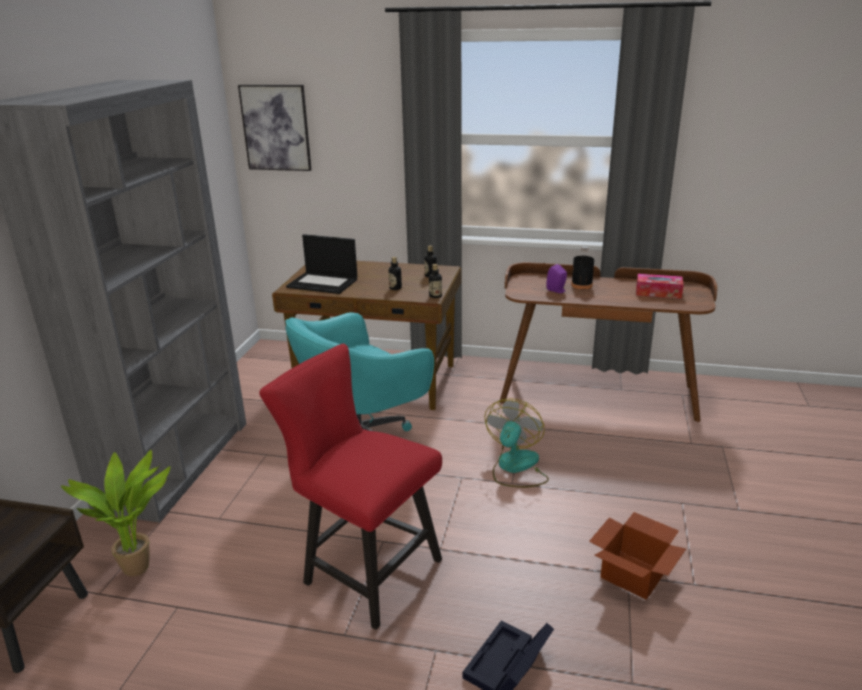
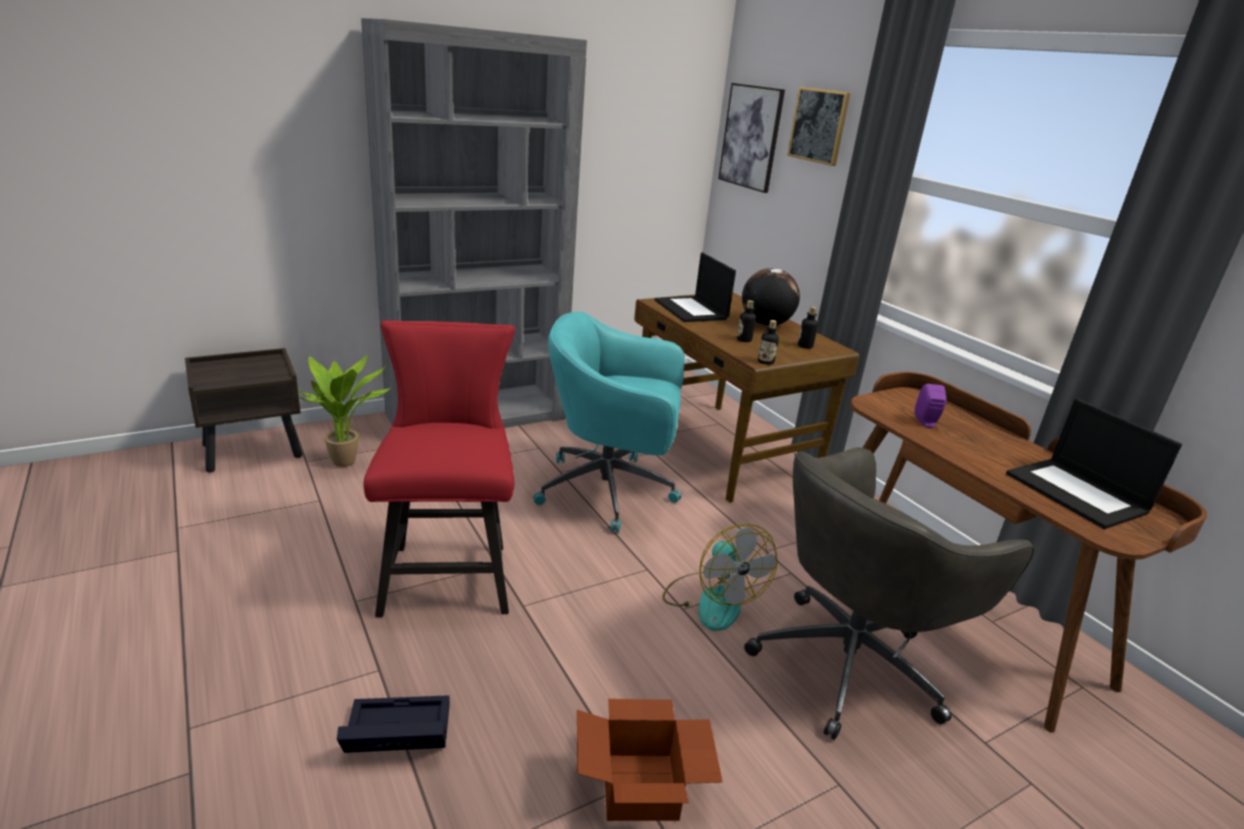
camera: 45 degrees right, 0 degrees up
(350, 109) = (819, 125): none -> picture
(382, 272) = (765, 324): none -> globe
(515, 468) = (712, 600): fan -> fan turned 90 degrees clockwise
(581, 285) = (975, 434): black bottle -> none
(609, 449) = (850, 663): none -> grey office chair
(658, 292) = (1078, 493): tissue box -> laptop

